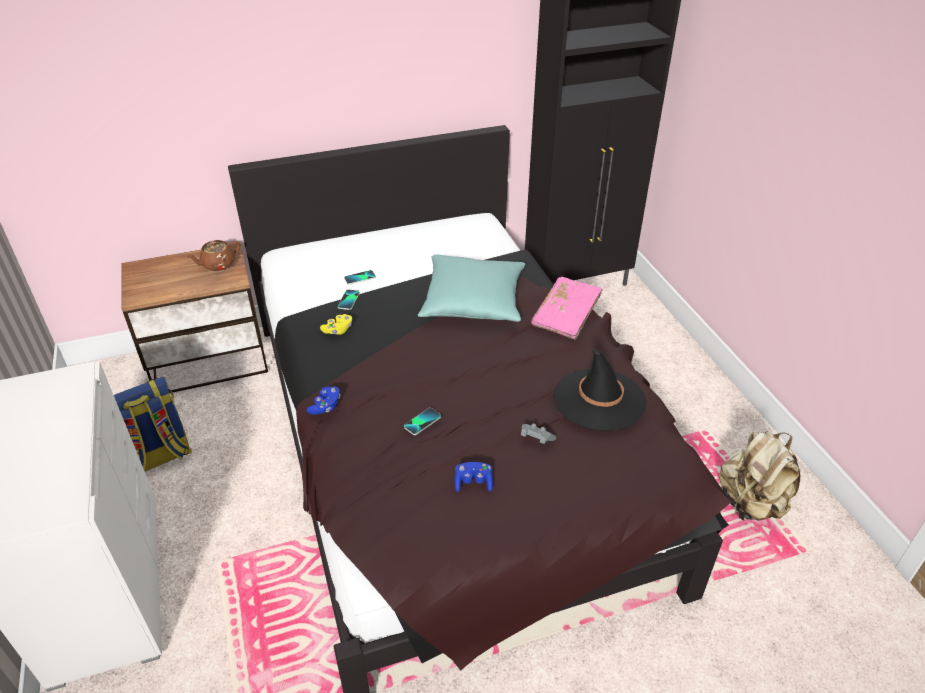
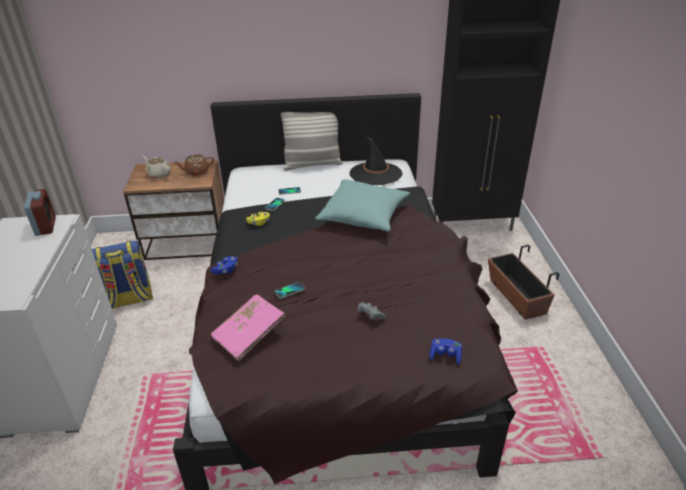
camera: 15 degrees right, 5 degrees down
(58, 387) = (45, 226): none -> alarm clock
(163, 275) = (158, 174): none -> beige teapot
(374, 234) = (312, 164): none -> pillow
(473, 483) = (309, 338): blue game controller -> blue game controller (445, 356)
(566, 317) = (430, 234): pink book -> pink book (249, 335)
(599, 399) = (432, 296): black hat -> black hat (375, 174)
(657, 372) = (516, 297): none -> planter
(751, 503) = (564, 410): beige backpack -> none

